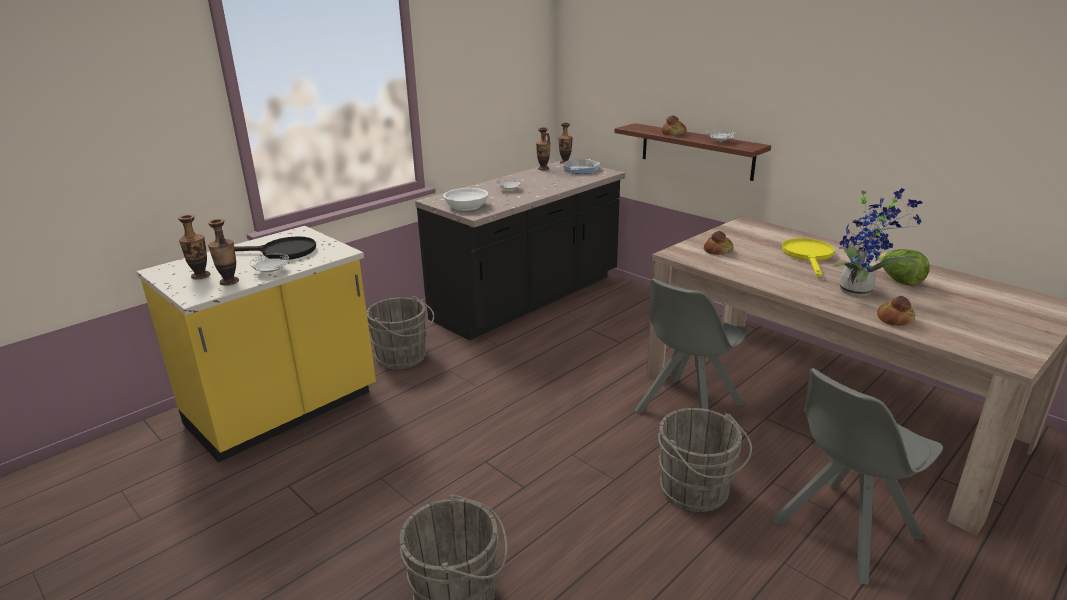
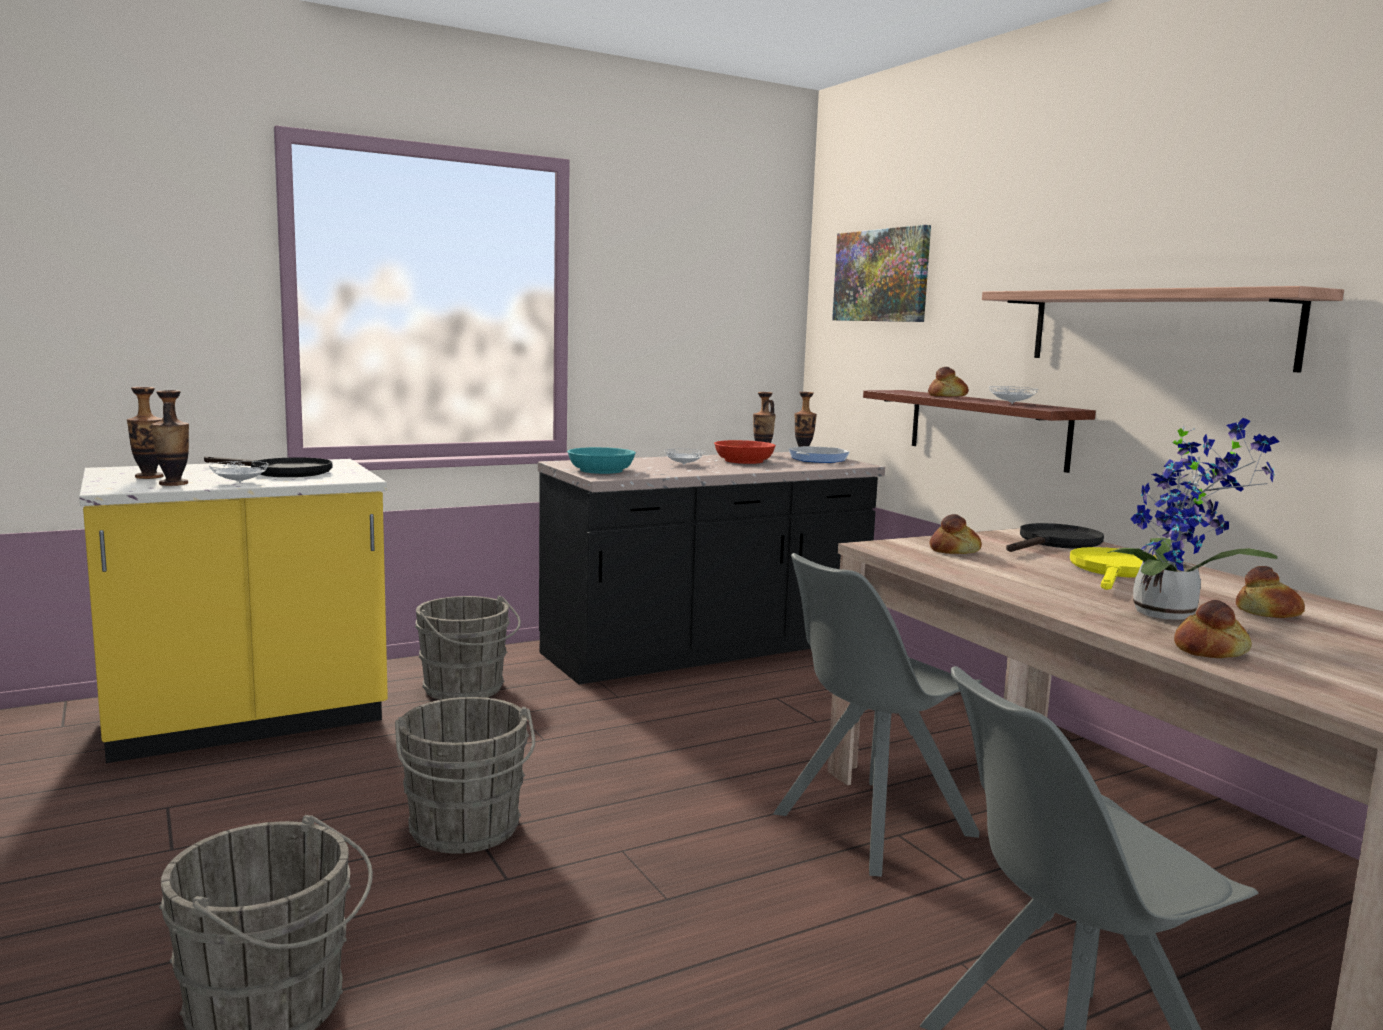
camera: 15 degrees right, 15 degrees down
(466, 206) = (601, 470): white bowl -> turquoise bowl
(539, 179) = (743, 461): none -> red bowl
(614, 45) = (881, 275): none -> picture
(697, 492) = (803, 948): grey bucket -> grey bucket (465, 831)
(761, 233) = (1055, 543): none -> black frying pan
(811, 99) = (1155, 328): none -> shelf
(899, 281) = (1267, 613): lettuce -> bread

